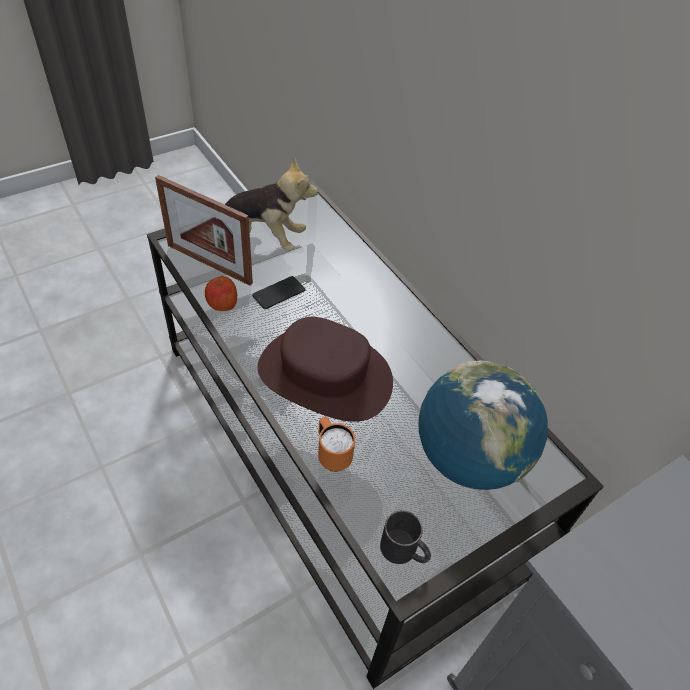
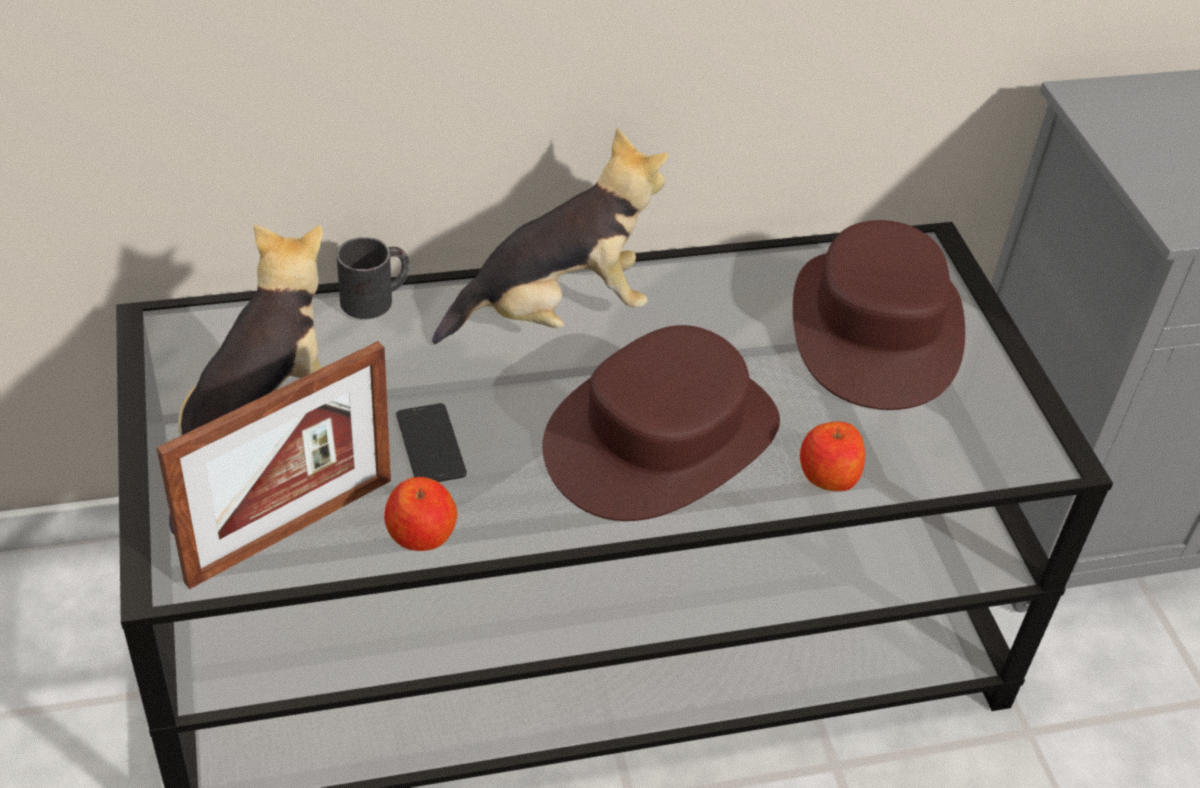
camera: 70 degrees left, 5 degrees down
(332, 455) = (827, 475): orange mug -> apple
(392, 314) = (555, 313): none -> plush toy
(404, 551) = (1012, 444): black mug -> black mug (376, 298)
(468, 458) = (874, 328): globe -> brown hat

